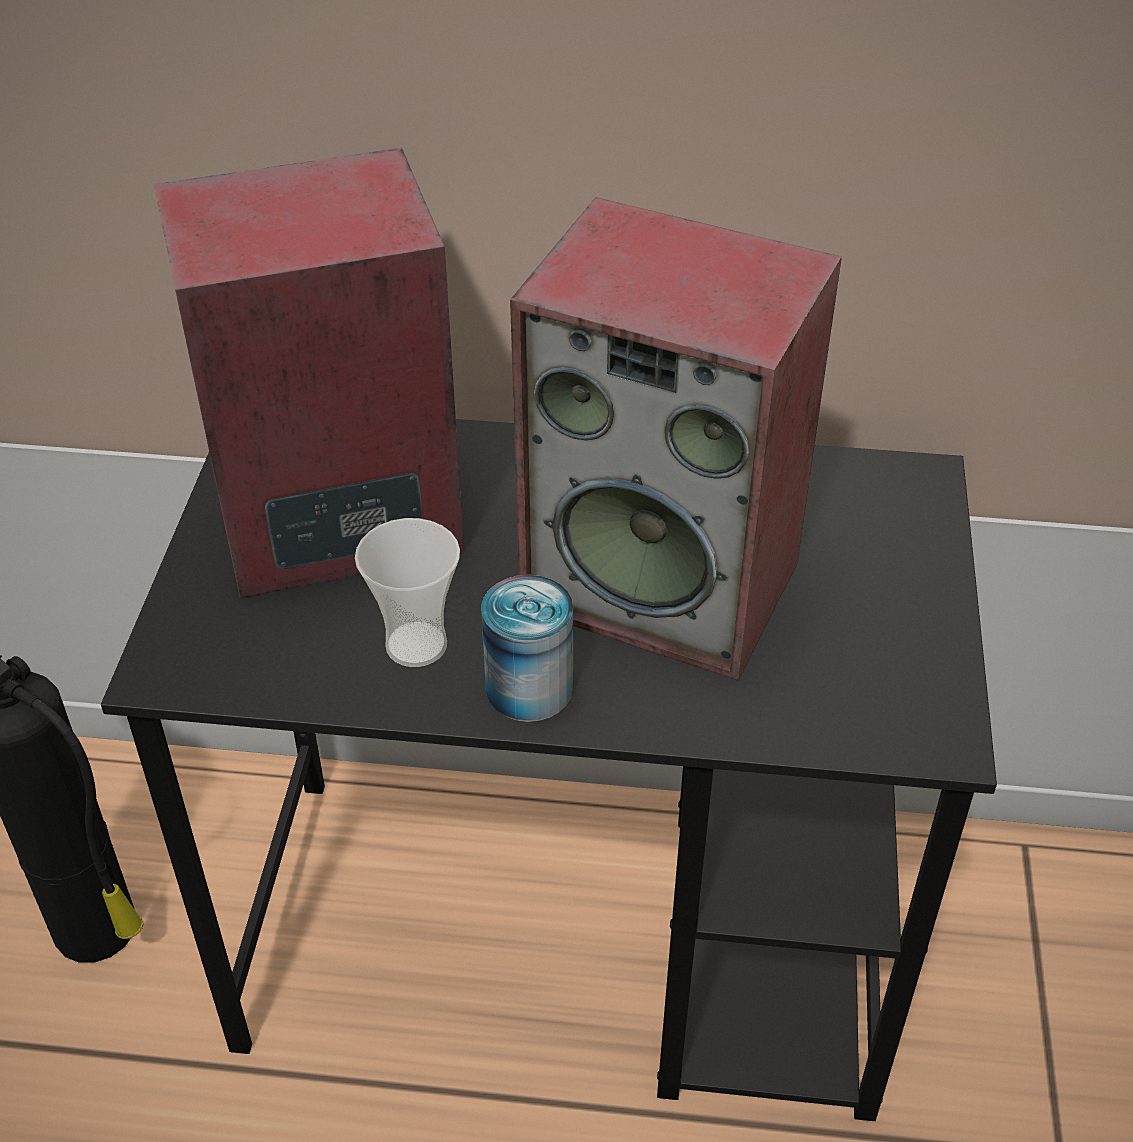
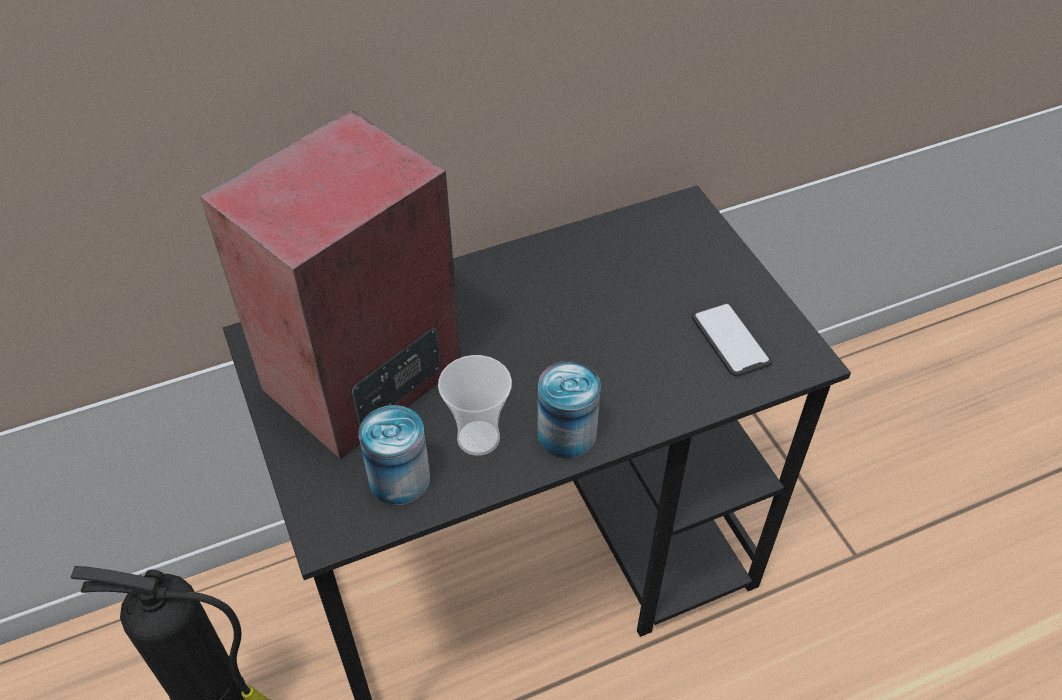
camera: 30 degrees left, 5 degrees up
(288, 649) = (399, 479): none -> can
(665, 584) = (595, 333): speaker -> none
(847, 667) = (730, 339): none -> phone

